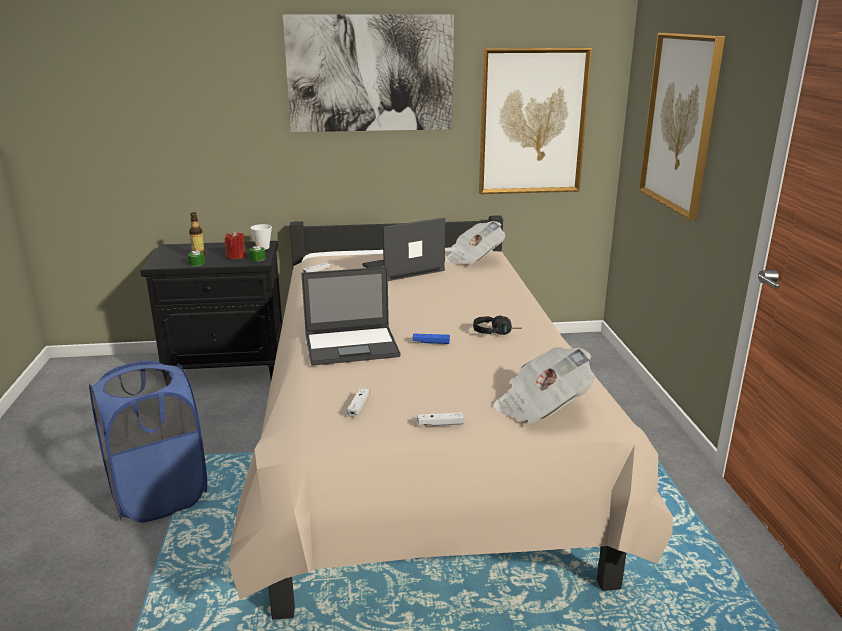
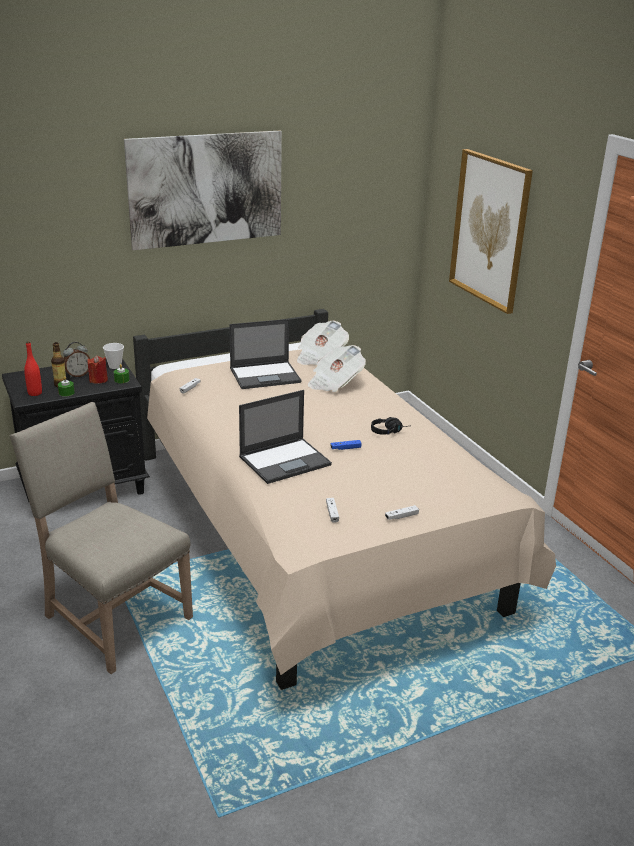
camera: 20 degrees left, 5 degrees up
(159, 495) = (112, 617): blue laundry basket -> beige chair
(169, 261) = (35, 393): none -> red bottle
(222, 251) = (78, 375): none -> alarm clock
(402, 268) = (266, 375): laptop -> laptop turned 150 degrees counterclockwise
(532, 122) = (348, 222): picture -> none
(541, 406) = (461, 491): newspaper -> newspaper (334, 383)

